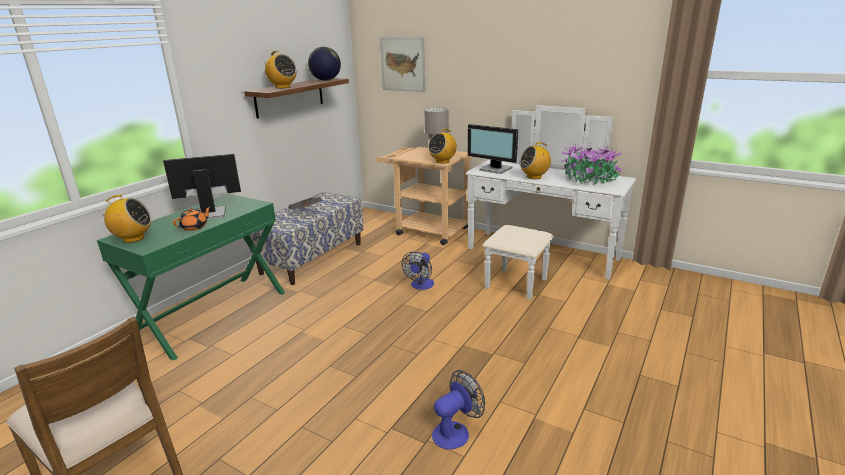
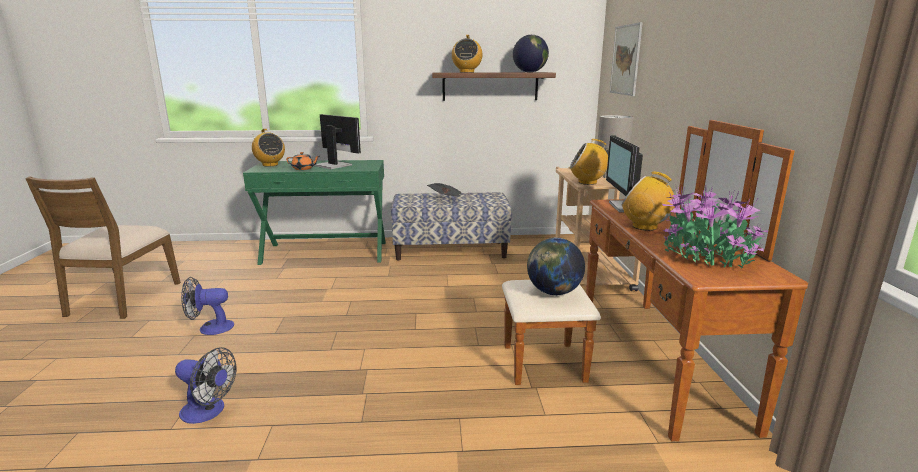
camera: 55 degrees right, 5 degrees down
(421, 286) = (462, 310): fan -> fan (210, 328)
(524, 234) = (553, 292): none -> globe
(537, 260) = (631, 360): white dresser -> brown dresser

